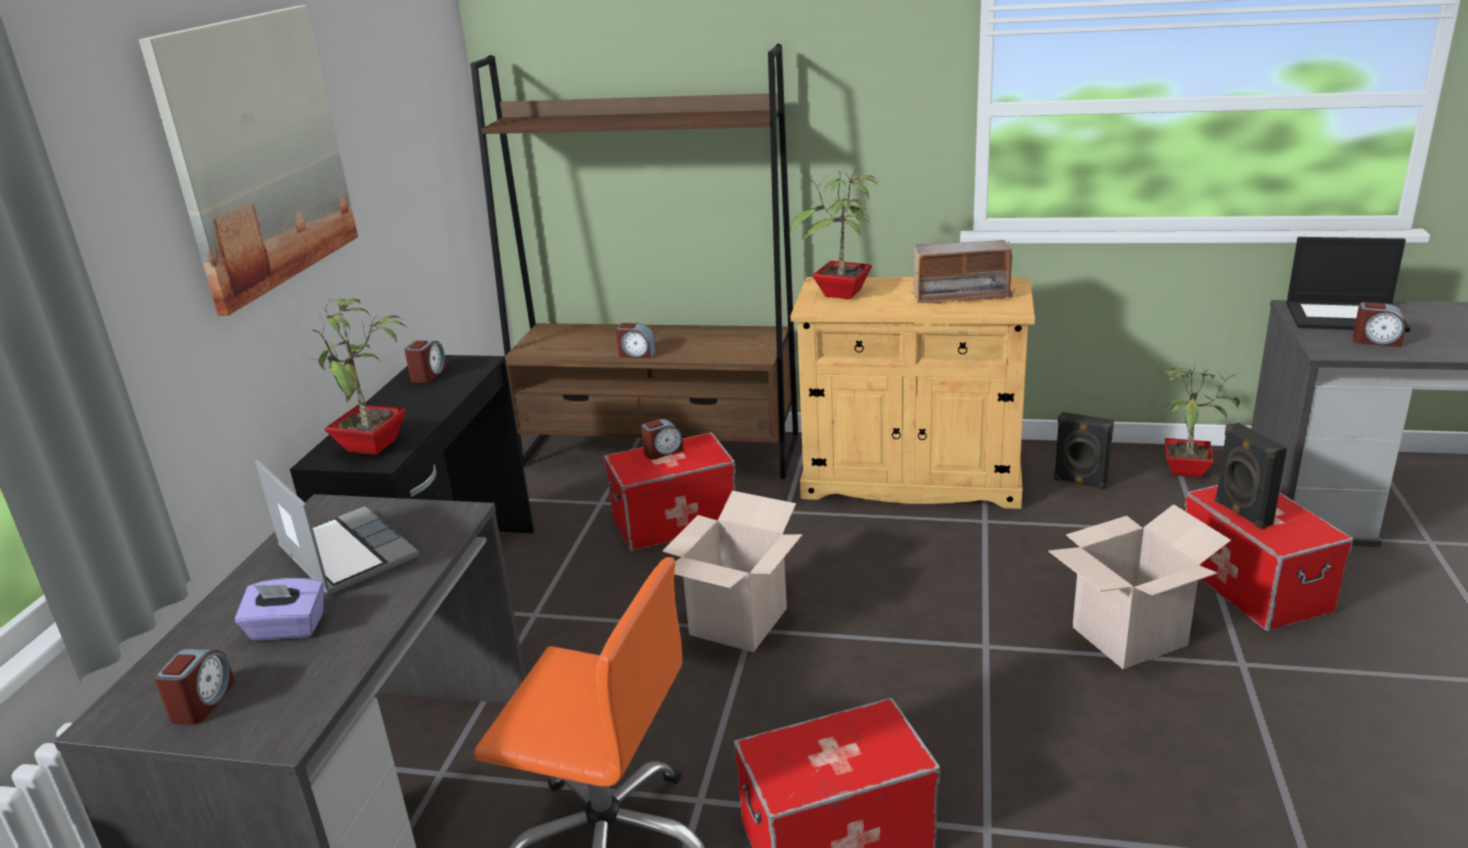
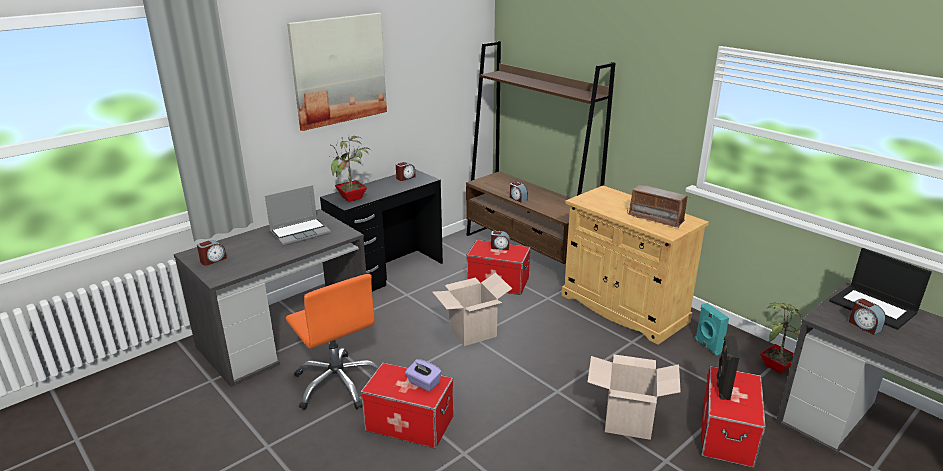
camera: 35 degrees right, 0 degrees up
(287, 629) = (257, 249): purple tissue box -> purple tissue box (423, 383)
(344, 553) = (300, 232): laptop -> laptop turned 60 degrees clockwise
(841, 294) = (603, 199): potted plant -> none
(1080, 482) = (707, 346): black speaker -> turquoise speaker

